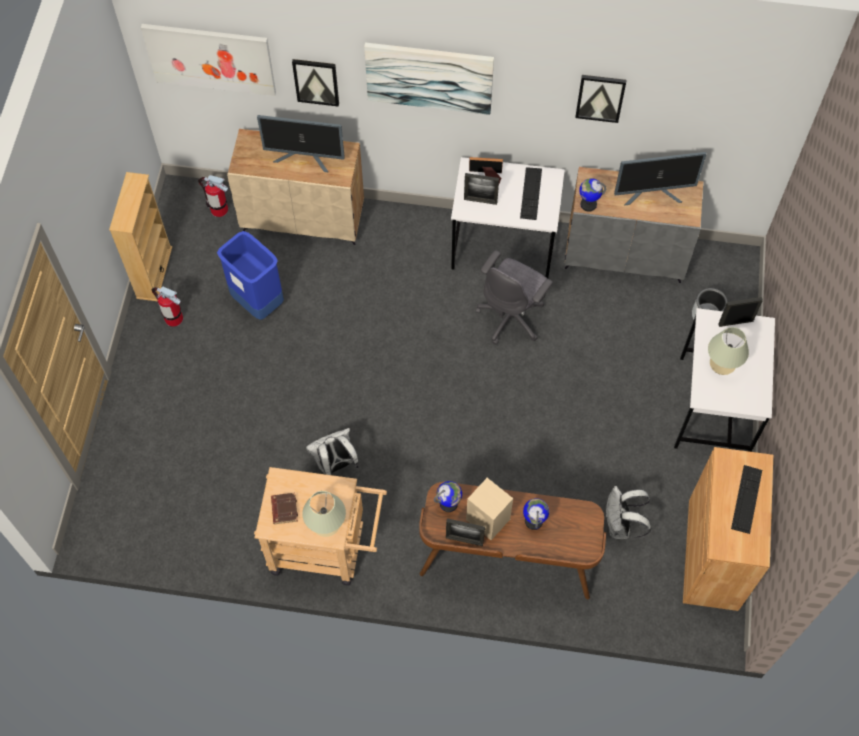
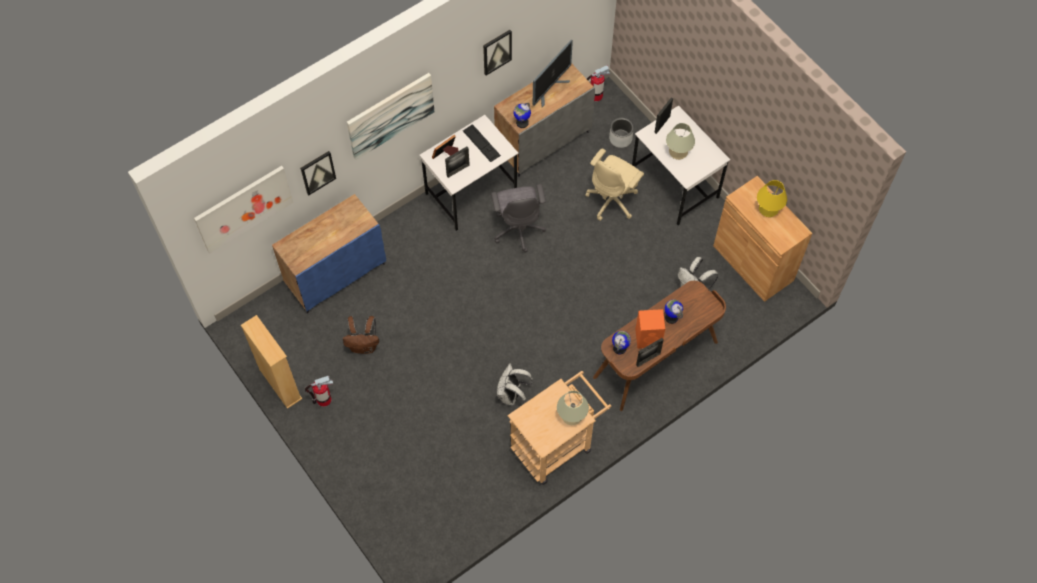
camera: 45 degrees left, 0 degrees up
(219, 209) = (277, 313): fire extinguisher -> fire extinguisher (596, 95)
(258, 302) = (364, 346): blue trash can -> brown backpack
(284, 509) = (541, 429): brown book -> none
(304, 218) = (336, 274): beige cabinet -> blue cabinet
(305, 158) = (332, 229): monitor -> none
(488, 520) = (649, 338): beige speaker -> orange speaker
(633, 367) = (612, 200): none -> beige office chair
(746, 499) = (768, 209): keyboard -> yellow table lamp

